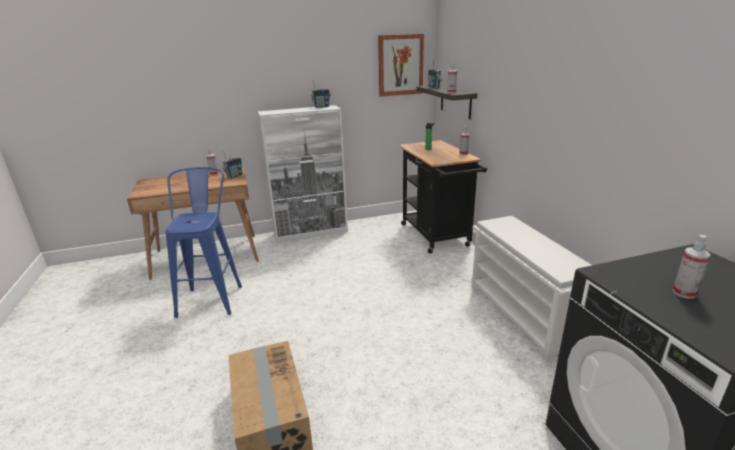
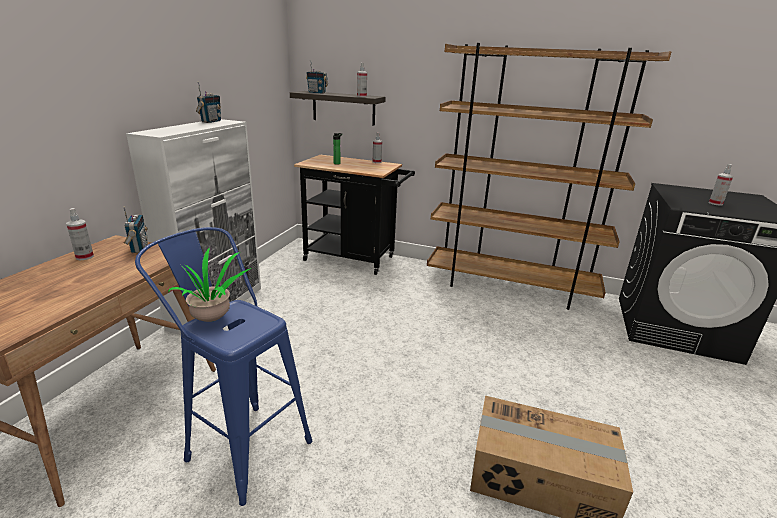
camera: 55 degrees left, 0 degrees up
(193, 215) = (213, 318): none -> potted plant
(400, 65) = (266, 66): picture -> none
(524, 315) = (510, 287): white shoe rack -> brown bookcase

